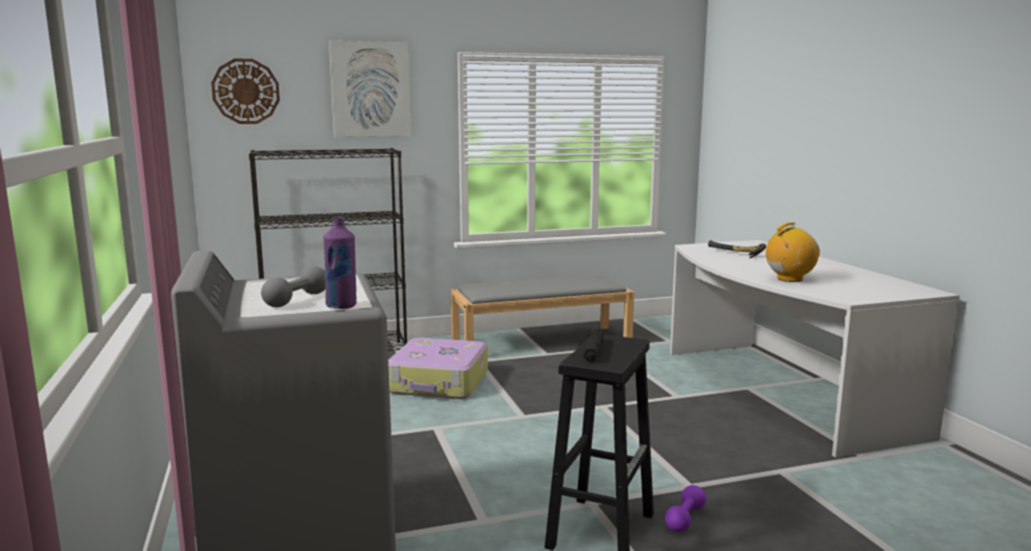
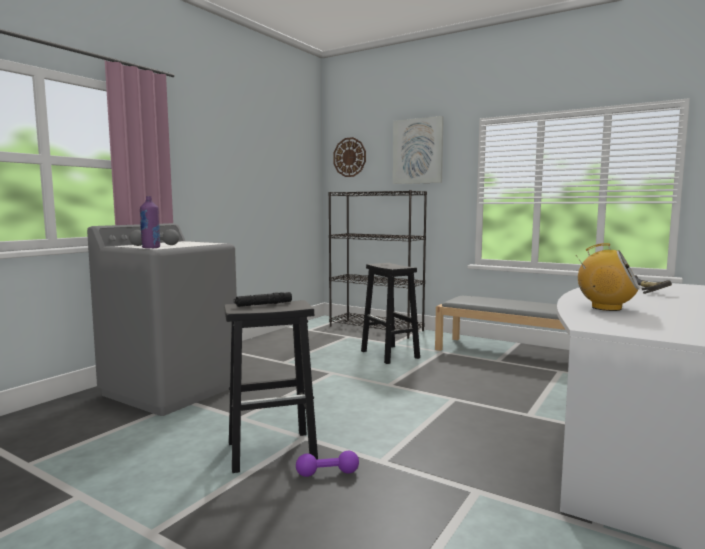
camera: 50 degrees right, 5 degrees down
(439, 382) = (390, 354): suitcase -> black stool

